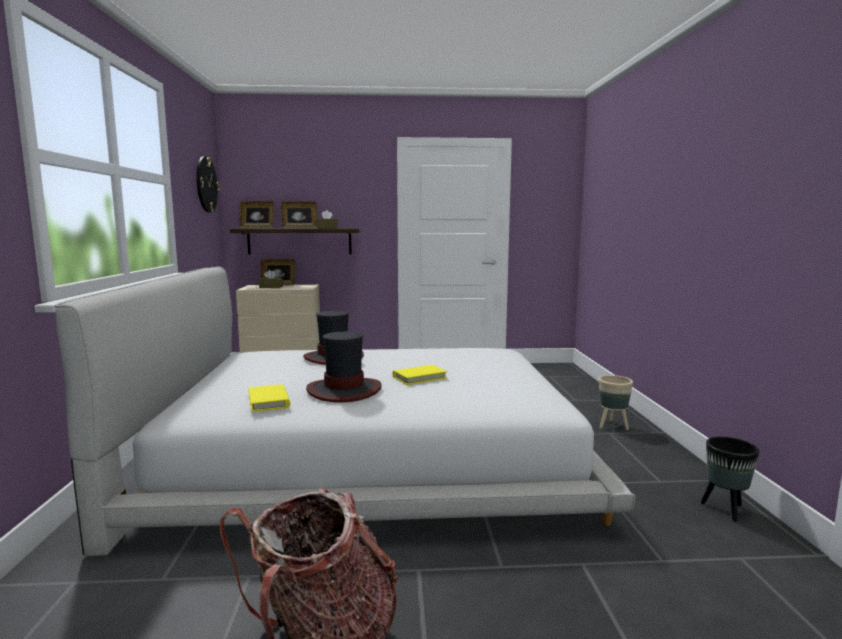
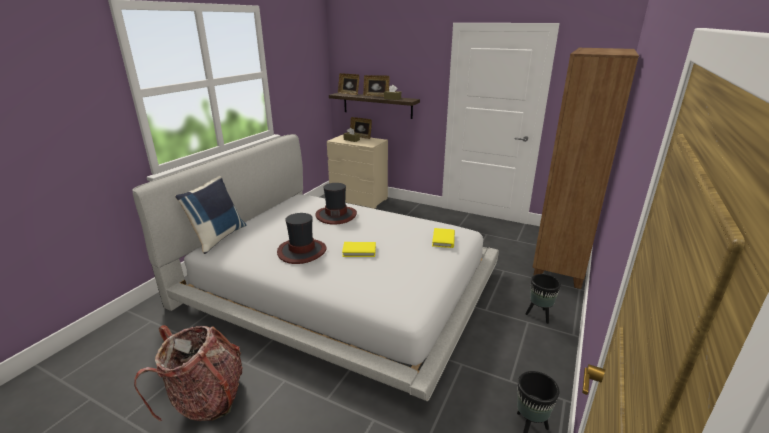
camera: 30 degrees right, 15 degrees up
(178, 403) = (218, 237): none -> blue pillow
(206, 184) = (310, 65): wall clock -> none
(269, 401) = (254, 250): yellow book -> yellow book (443, 239)
(573, 384) = (560, 261): none -> brown bookcase
(612, 426) = (539, 315): beige planter -> black planter

